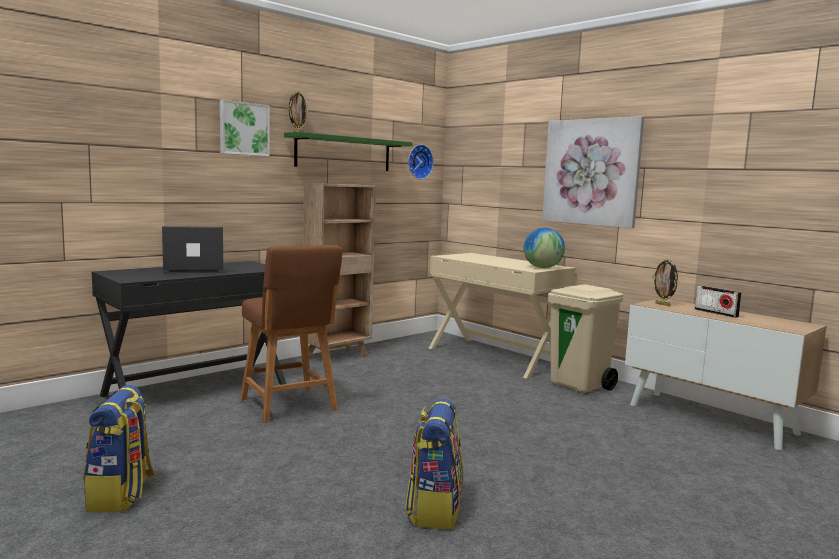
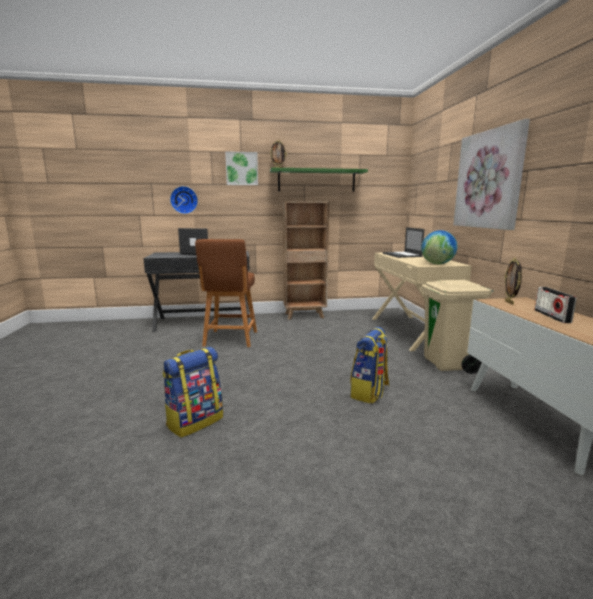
camera: 35 degrees right, 5 degrees up
(121, 495) = (87, 367): backpack -> backpack (369, 393)
(419, 162) = (383, 184): wall clock -> wall clock (184, 200)
(473, 258) = (402, 255): none -> laptop

